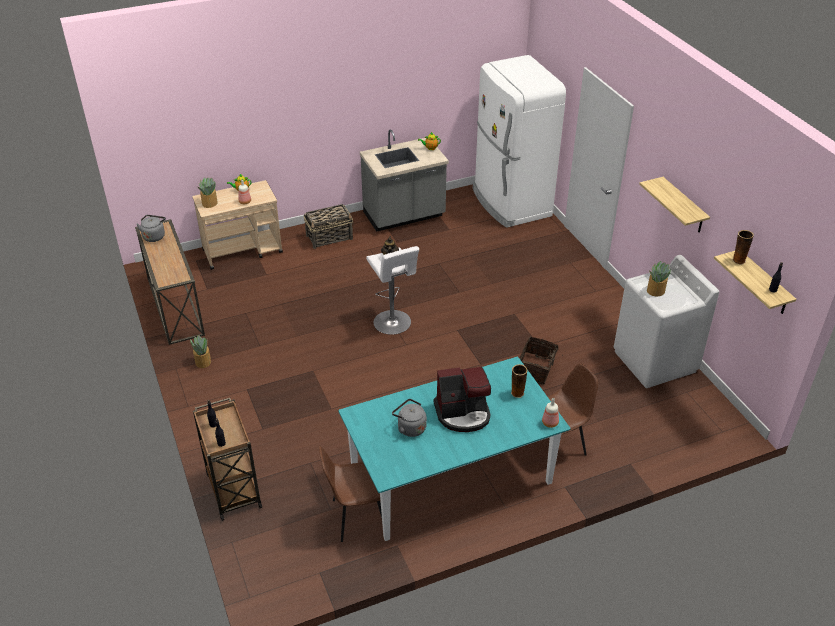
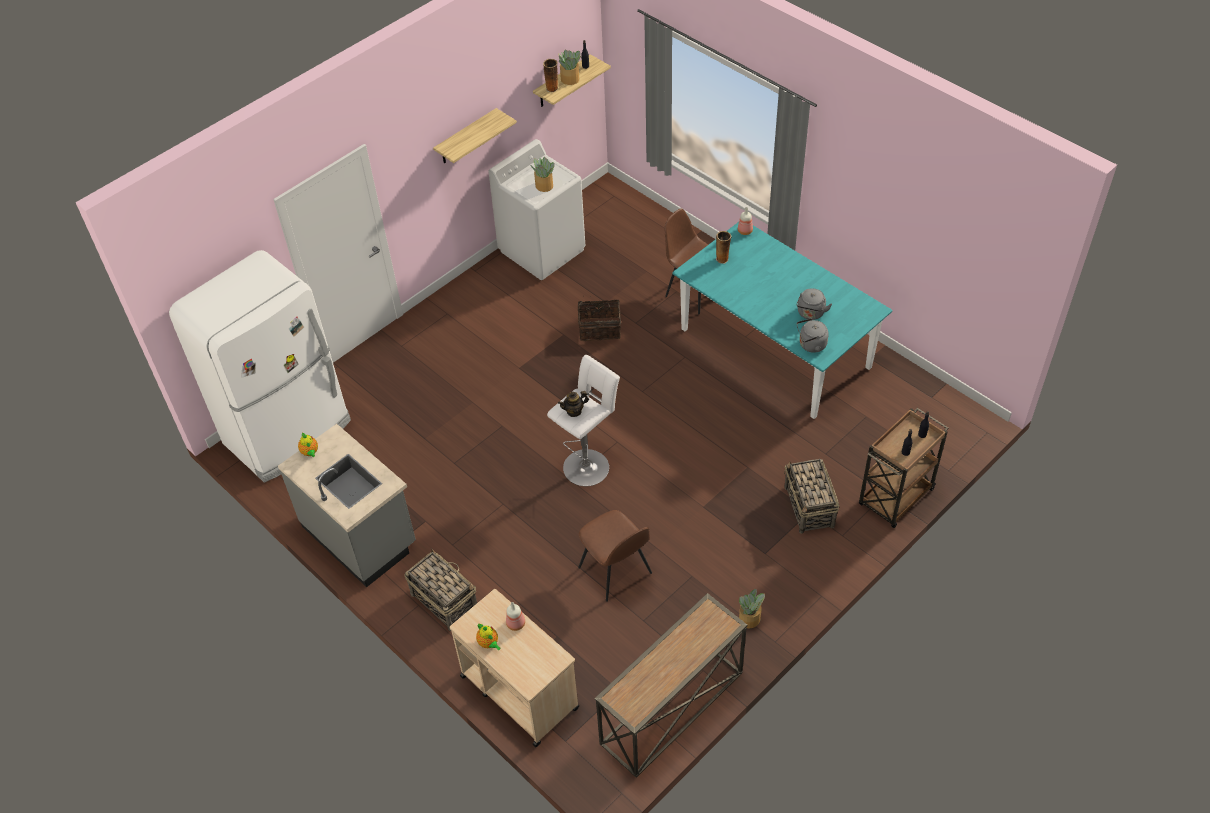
camera: 110 degrees left, 10 degrees up
(154, 236) = (643, 694): grey kettle -> grey kettle (810, 345)
(209, 203) = (539, 666): potted plant -> potted plant (570, 79)
(266, 430) = (809, 507): none -> basket
(358, 516) = (860, 394): brown chair -> brown chair (616, 572)
(463, 414) = (770, 285): coffee machine -> none

